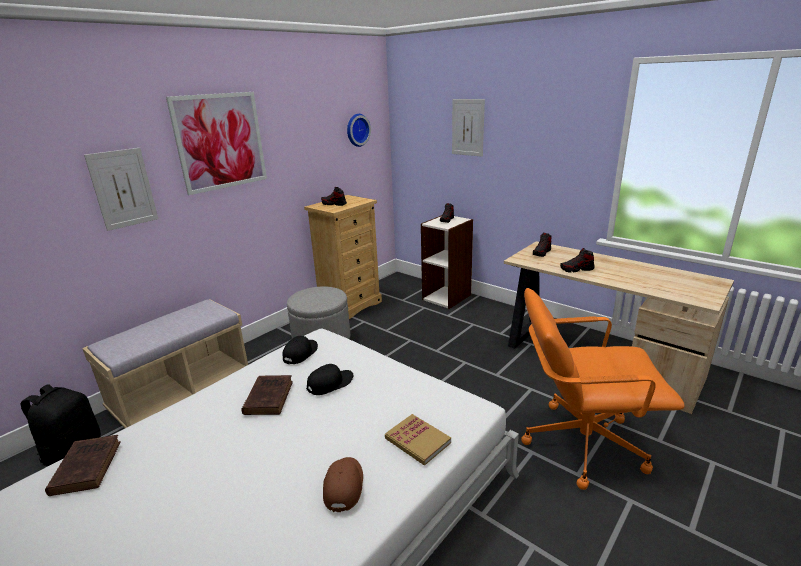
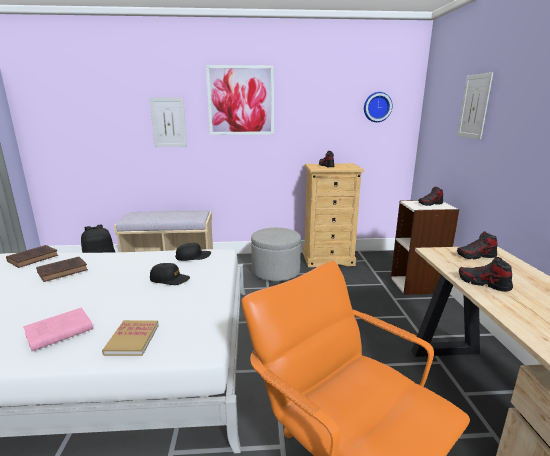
camera: 45 degrees right, 5 degrees down
(269, 396) = (135, 269): brown book -> brown book (64, 271)
(343, 486) = (57, 332): brown cap -> pink book

